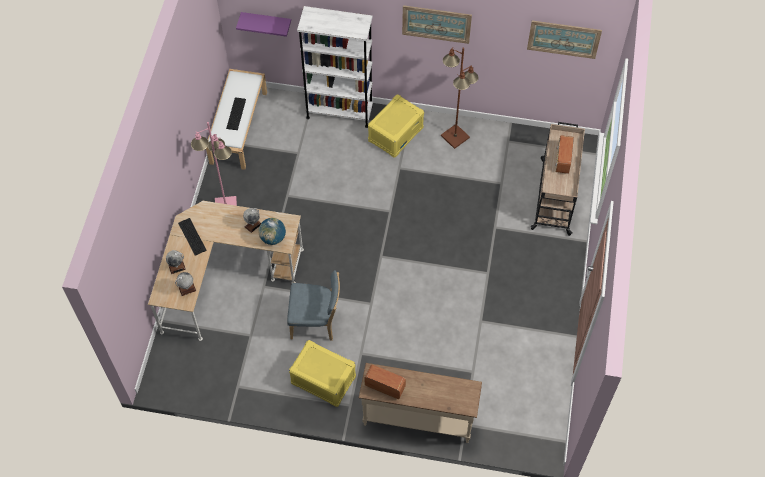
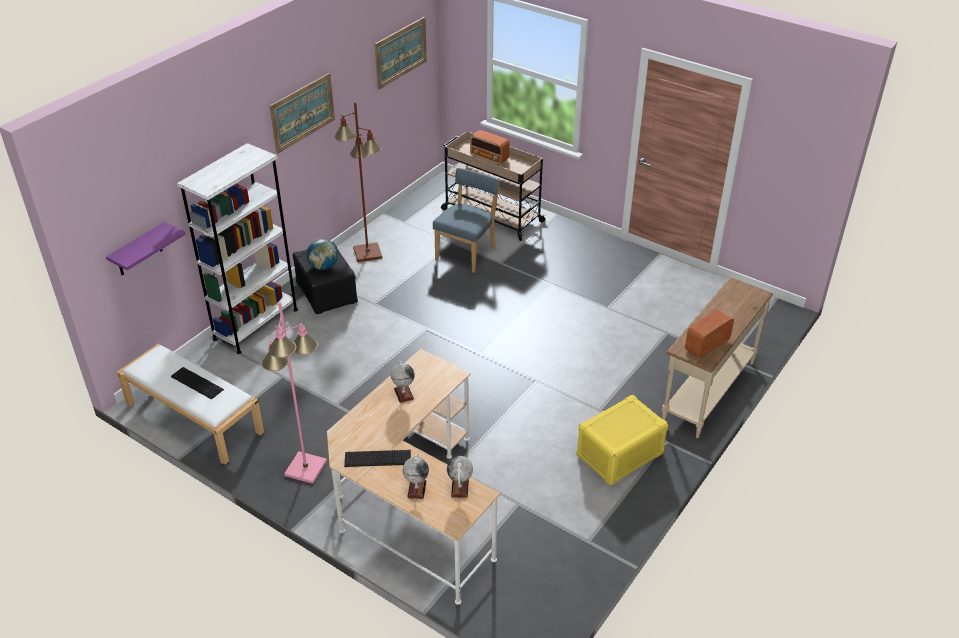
camera: 65 degrees left, 20 degrees down
(273, 238) = (436, 381): globe -> globe (323, 267)
(316, 322) = (536, 436): blue chair -> blue chair (467, 253)
(395, 134) = (326, 292): yellow storage box -> black storage box

